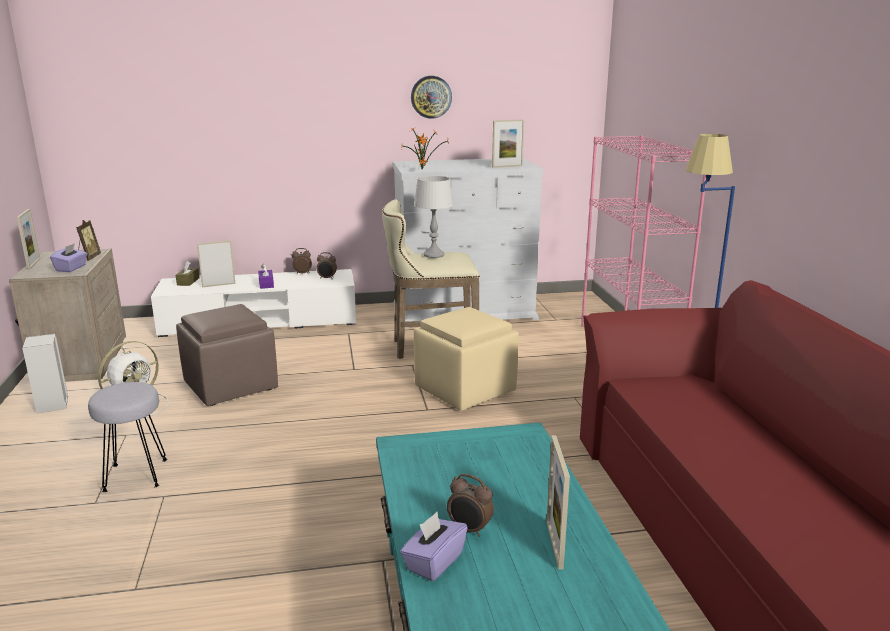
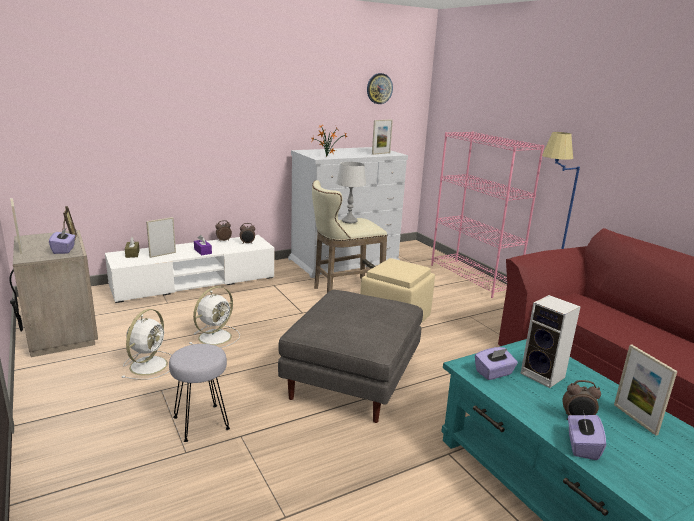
camera: 20 degrees left, 0 degrees up
(53, 405) = (68, 373): speaker -> speaker (544, 376)
(231, 385) = (216, 336): brown ottoman -> white fan
(345, 453) = (352, 378): none -> grey ottoman
(426, 458) = (494, 373): none -> purple tissue box
(431, 97) = (318, 101): wall clock -> wall clock (379, 88)

